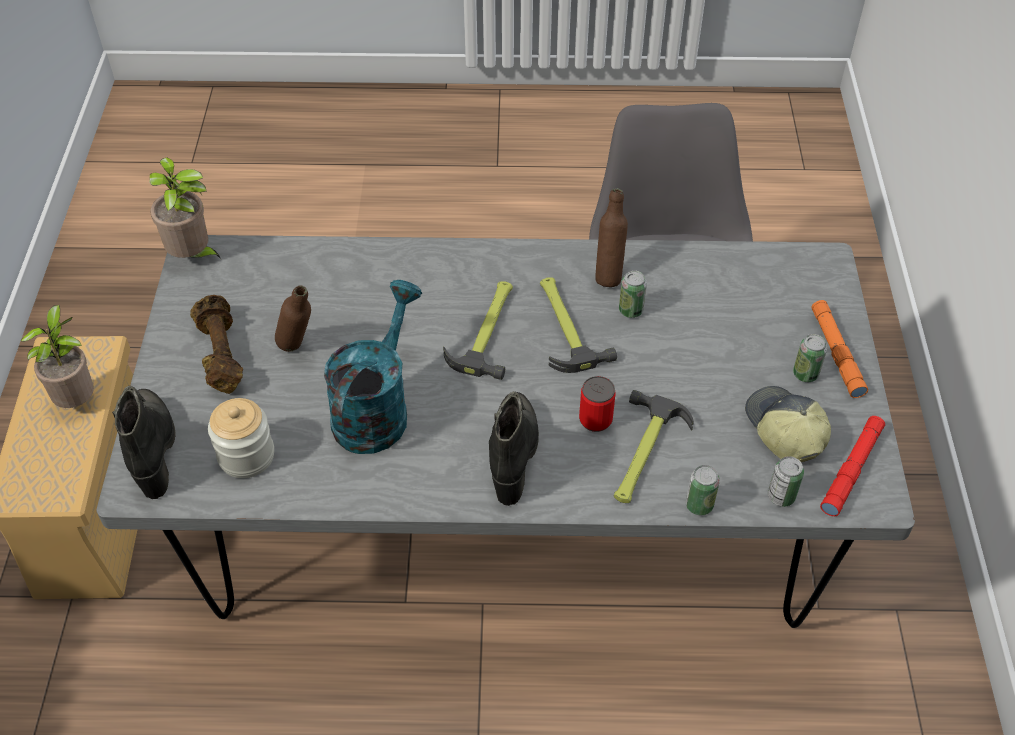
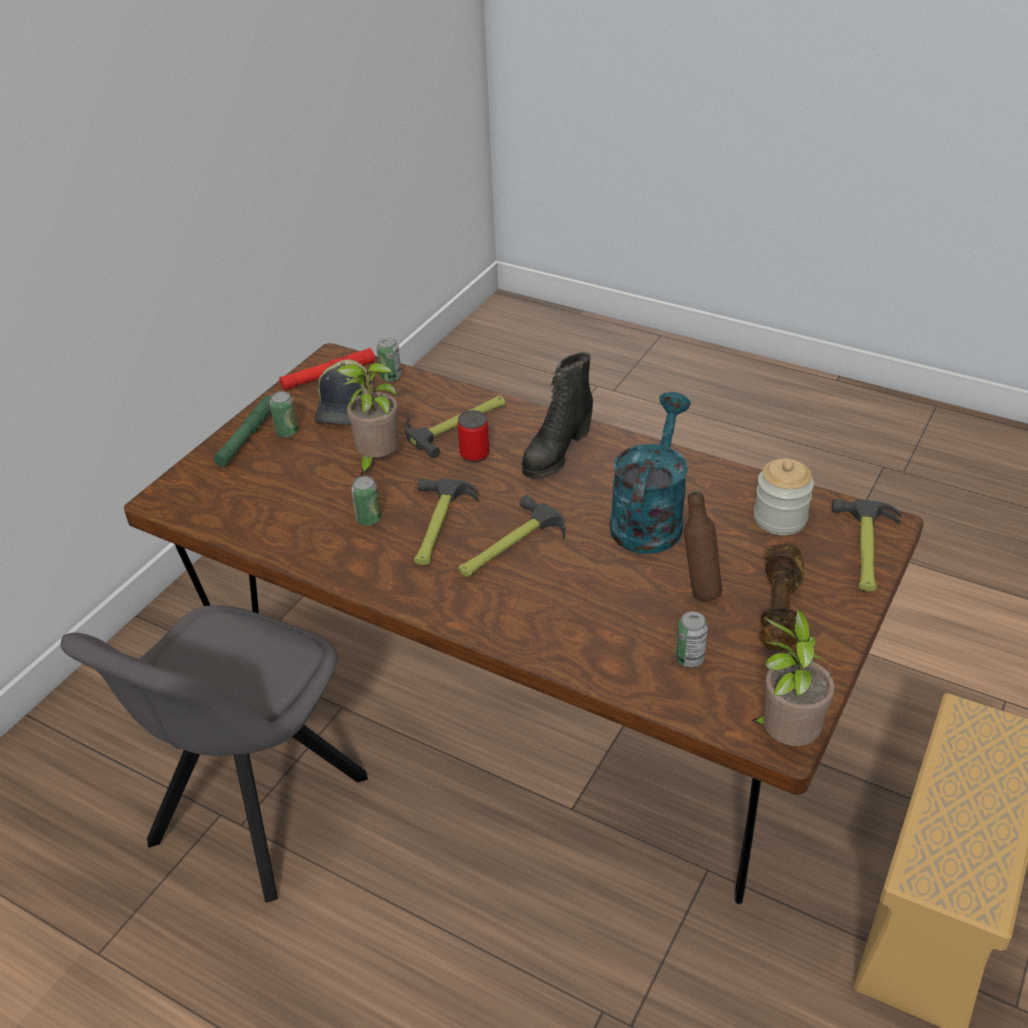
camera: 150 degrees left, 10 degrees down
(78, 400) = (949, 815): potted plant -> potted plant (376, 461)
(153, 449) = (865, 550): black boot -> hammer
(376, 409) = (649, 517): turquoise watering can -> turquoise watering can turned 150 degrees clockwise
(506, 536) = (525, 710): grey dining table -> brown dining table
(608, 275) = (357, 555): brown bottle -> none
(699, 505) = (449, 388): can -> can (689, 658)
(836, 353) = (247, 437): orange flashlight -> green flashlight

